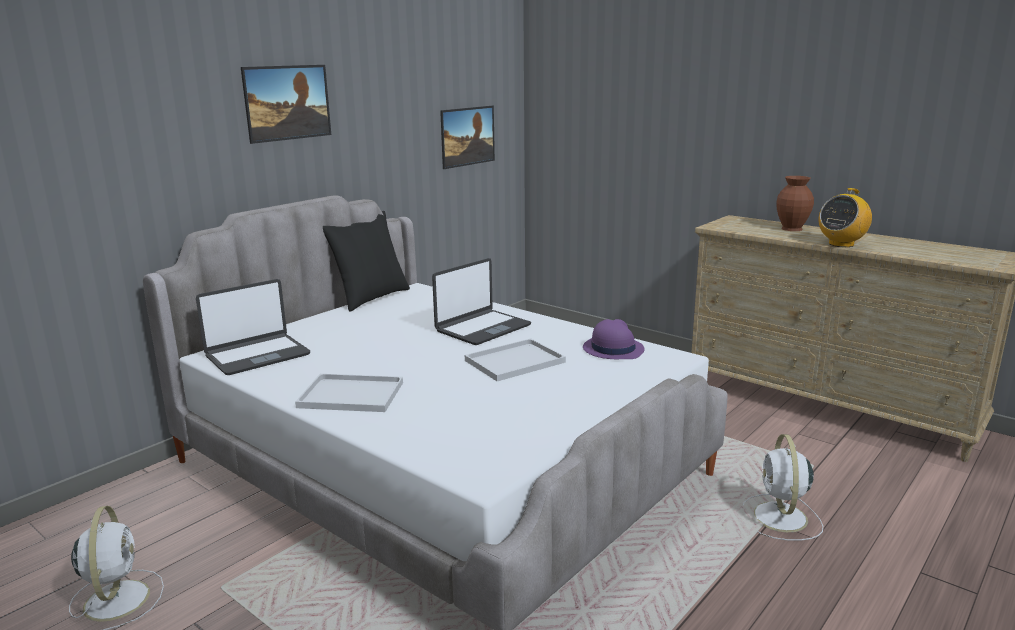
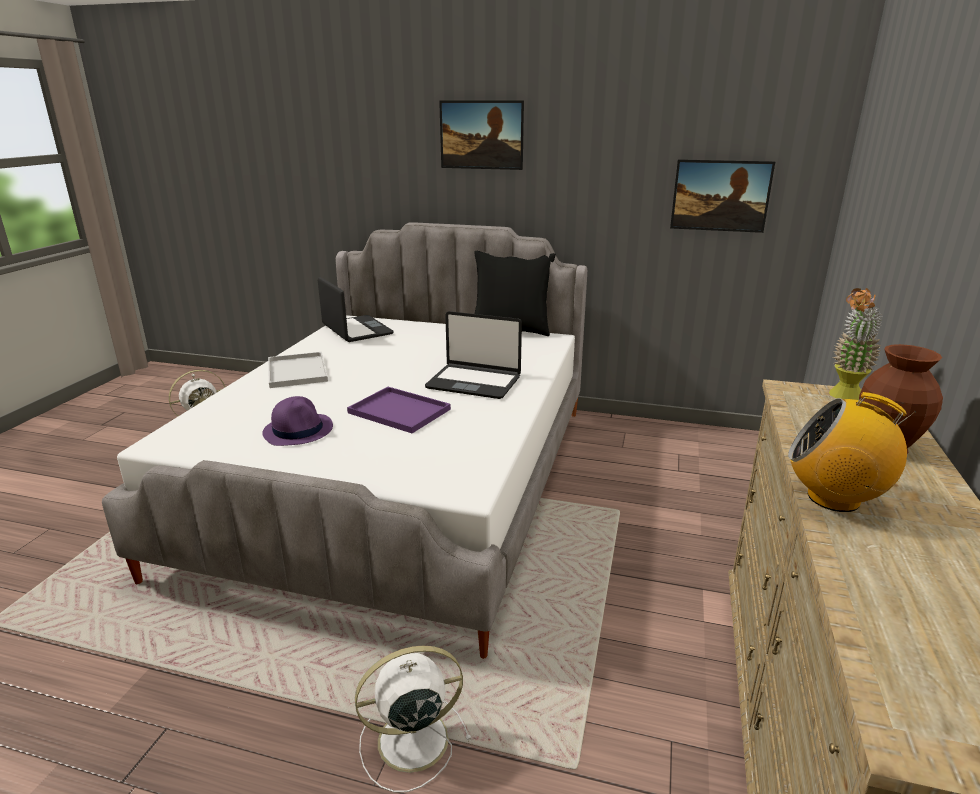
camera: 65 degrees right, 5 degrees up
(257, 355) = (356, 330): laptop -> laptop turned 150 degrees counterclockwise
(514, 362) = (397, 411): white tray -> purple tray
(612, 349) = (467, 450): purple hat -> purple hat (298, 430)
(731, 222) = (843, 398): none -> potted plant

